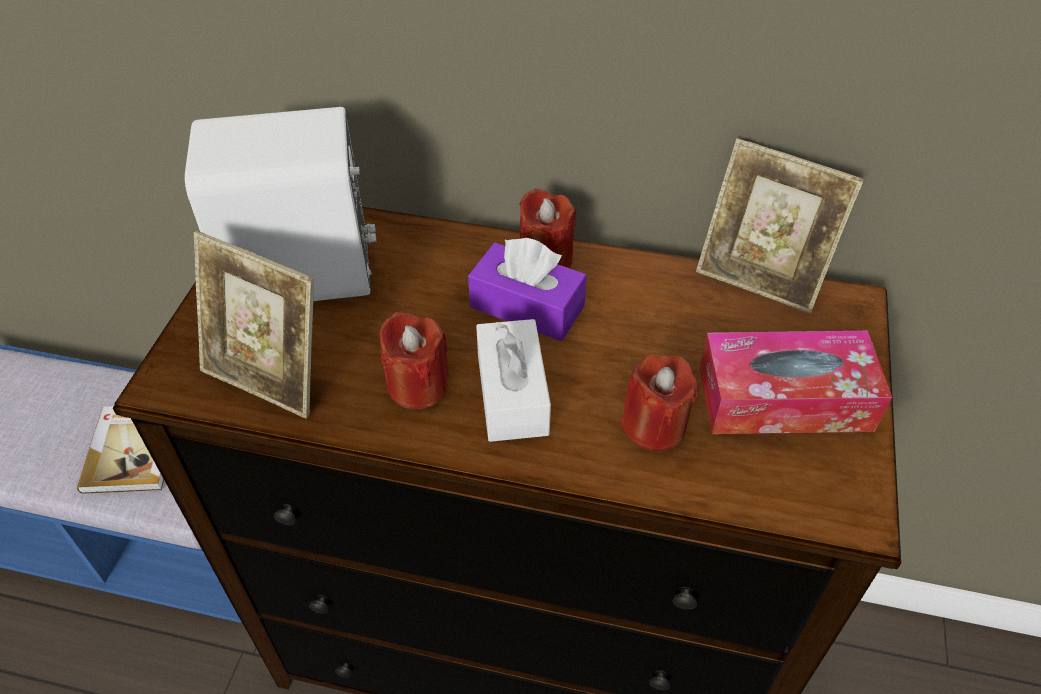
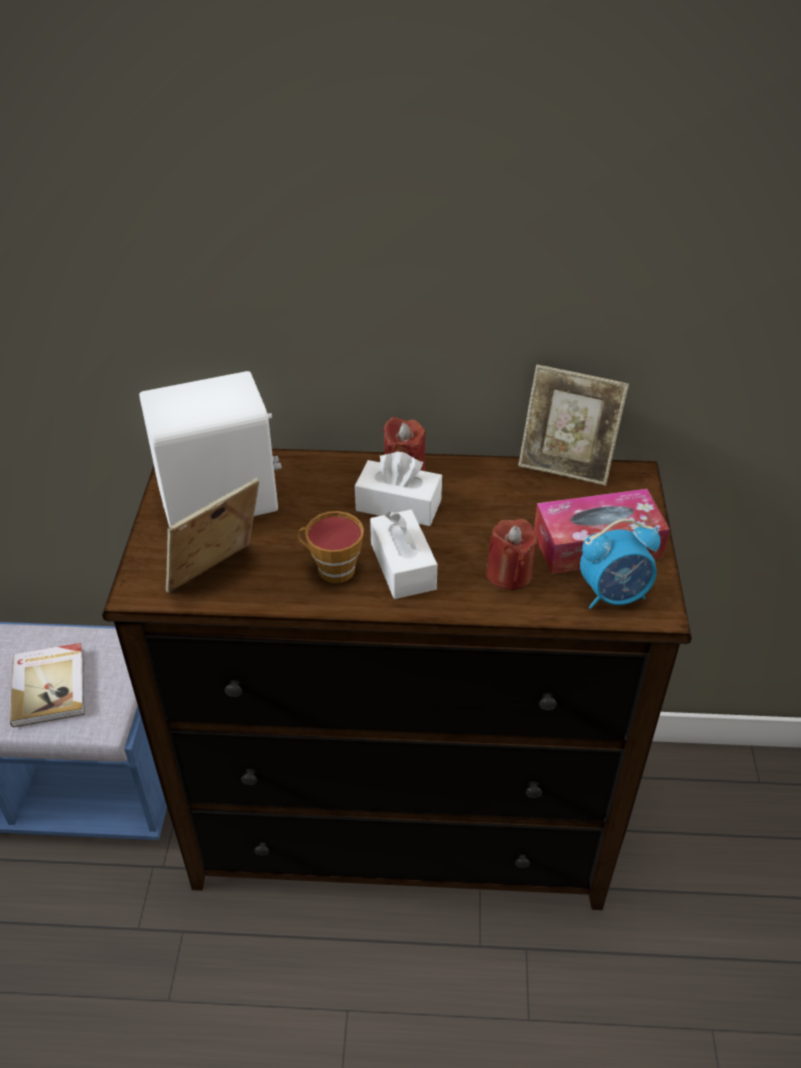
camera: 10 degrees left, 5 degrees down
(269, 377) = (218, 577): picture frame -> picture frame turned 120 degrees clockwise
(417, 385) = (331, 569): red candle -> cup
(527, 306) = (398, 505): purple tissue box -> white tissue box
(796, 479) = (614, 595): none -> alarm clock

